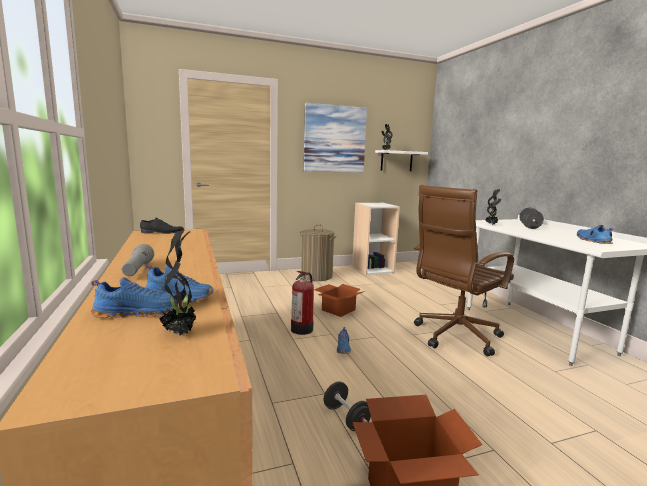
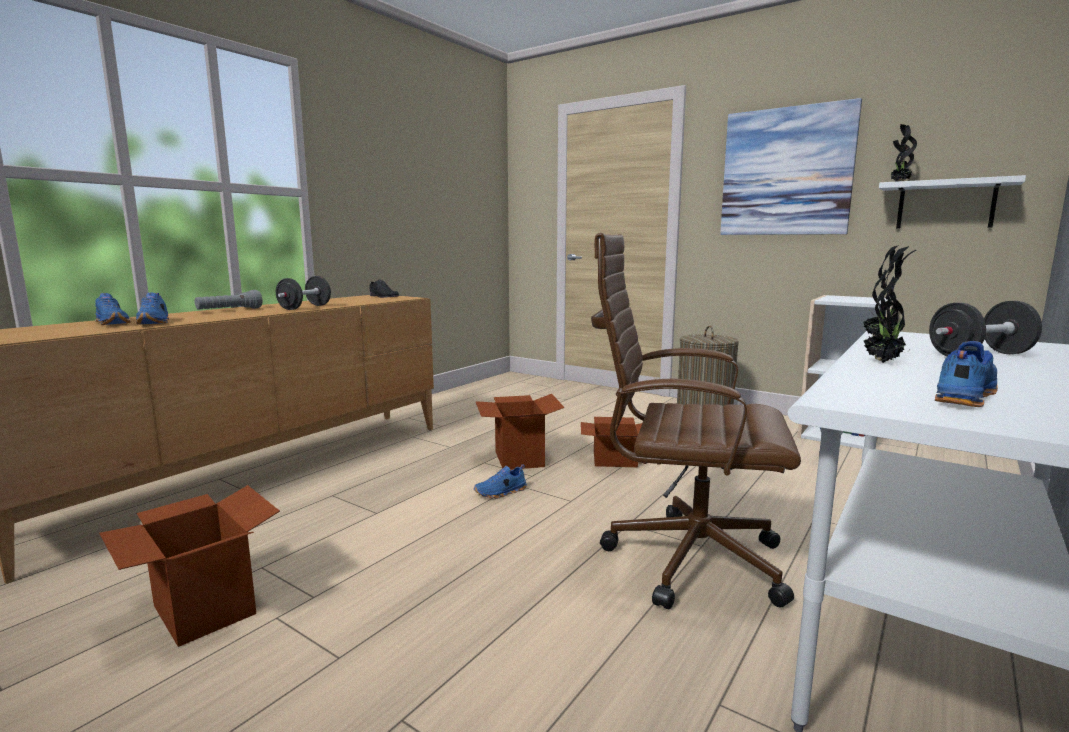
camera: 55 degrees right, 0 degrees up
(180, 334) = (66, 332): potted plant -> potted plant (883, 362)
(302, 329) = (519, 459): fire extinguisher -> cardboard box
(346, 418) = (335, 537): black dumbbell -> black dumbbell (305, 307)

